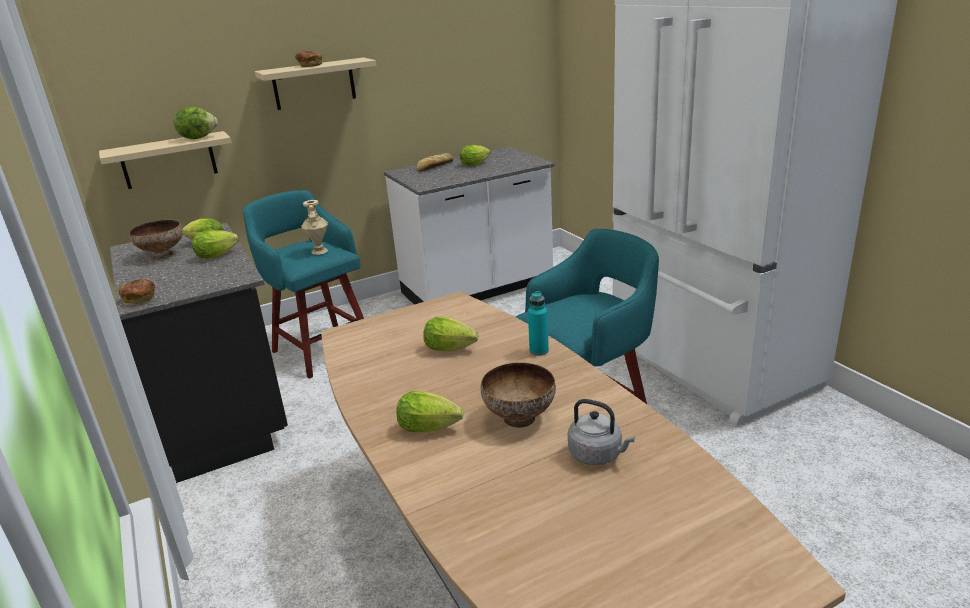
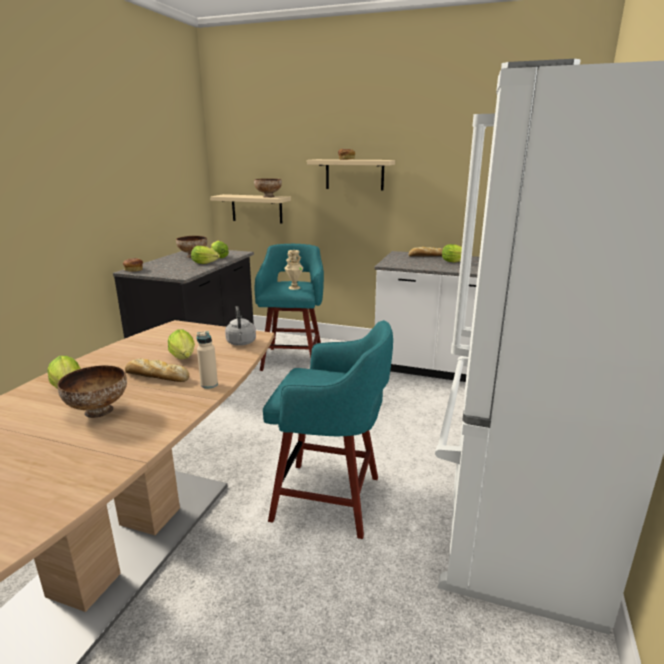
camera: 45 degrees right, 5 degrees down
(198, 138) = (268, 197): lettuce -> bowl
(477, 373) = (156, 376): none -> bread
(539, 351) = (209, 384): turquoise bottle -> beige bottle
(597, 455) = (57, 458): grey kettle -> grey kettle (241, 343)

